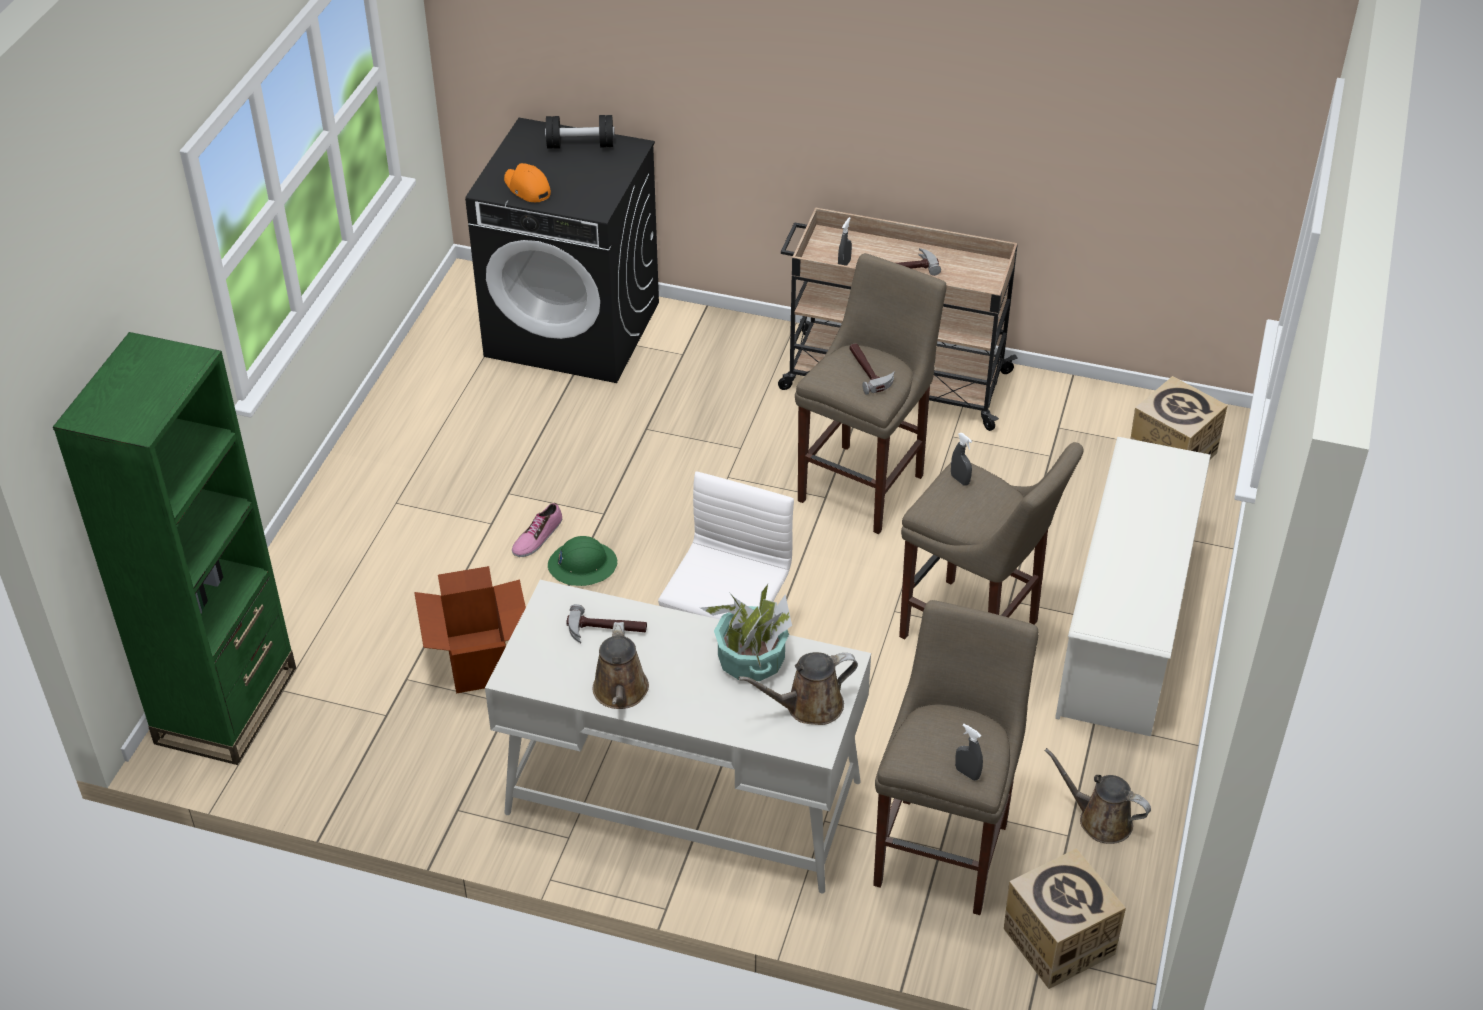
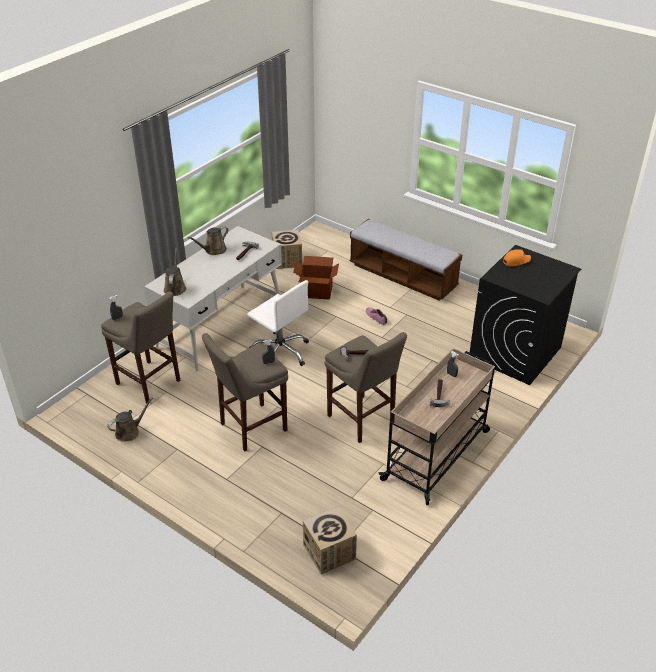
camera: 110 degrees right, 5 degrees down
(227, 705) = (327, 239): green bookcase -> none
(360, 528) = (403, 276): none -> bench
(580, 145) = (550, 282): black dumbbell -> none
(582, 565) = (354, 325): green hard hat -> none
(620, 693) = (213, 250): brown watering can -> brown watering can turned 60 degrees counterclockwise
(751, 660) = (206, 280): potted plant -> none
(1058, 941) = (89, 400): cardboard box -> cardboard box (287, 260)
(1125, 629) = (220, 480): white shoe rack -> none

